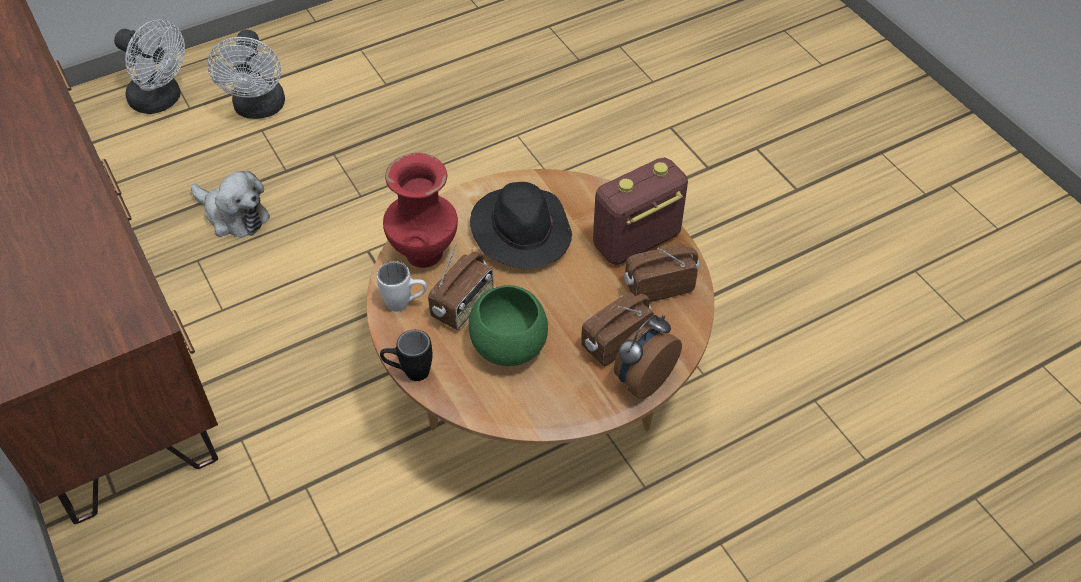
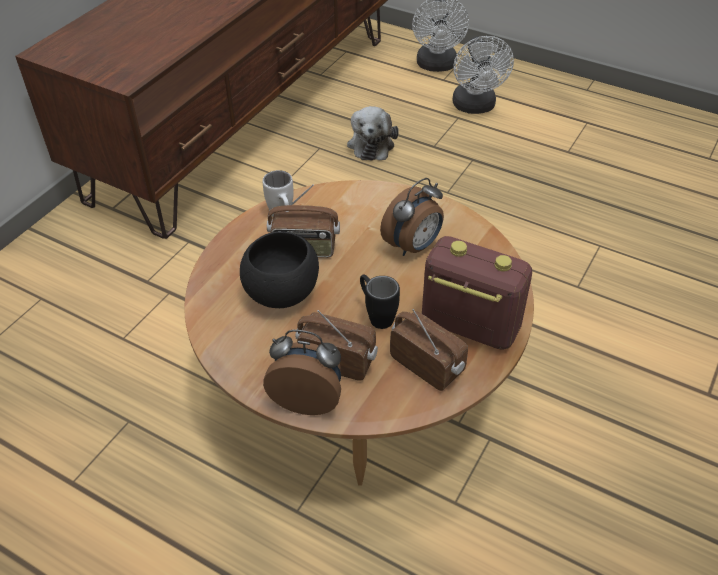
camera: 60 degrees right, 5 degrees down
(259, 109) = (475, 107): white fan -> white fan turned 60 degrees counterclockwise
(409, 372) = (216, 248): black mug -> black mug (376, 315)
(423, 252) = (342, 203): red vase -> none
(510, 346) = (283, 293): green bowl -> black bowl
(520, 231) = (413, 246): black hat -> alarm clock

